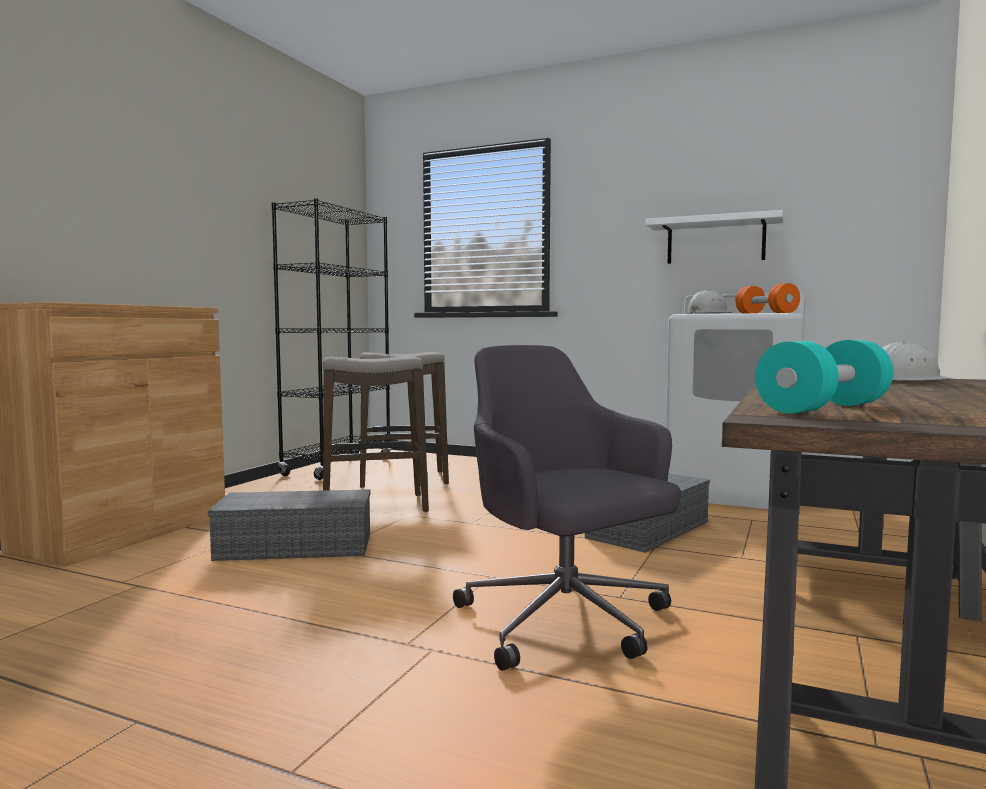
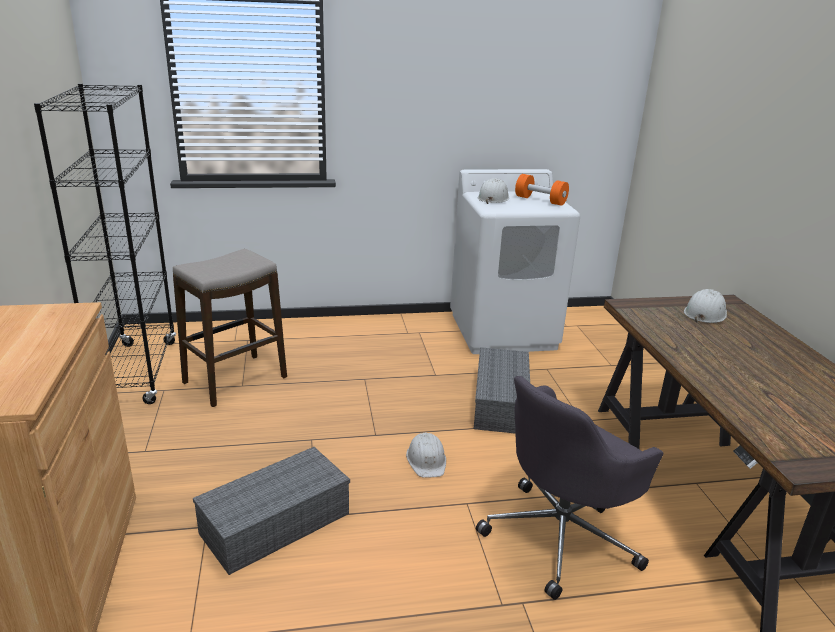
camera: 35 degrees left, 20 degrees up
(374, 506) = (264, 435): stool -> none
(497, 544) = (426, 460): none -> white hard hat
(566, 622) = (561, 536): grey office chair -> grey office chair turned 60 degrees counterclockwise
(715, 241) = (482, 119): white shelf -> none
(824, 408) = (782, 427): turquoise dumbbell -> none

